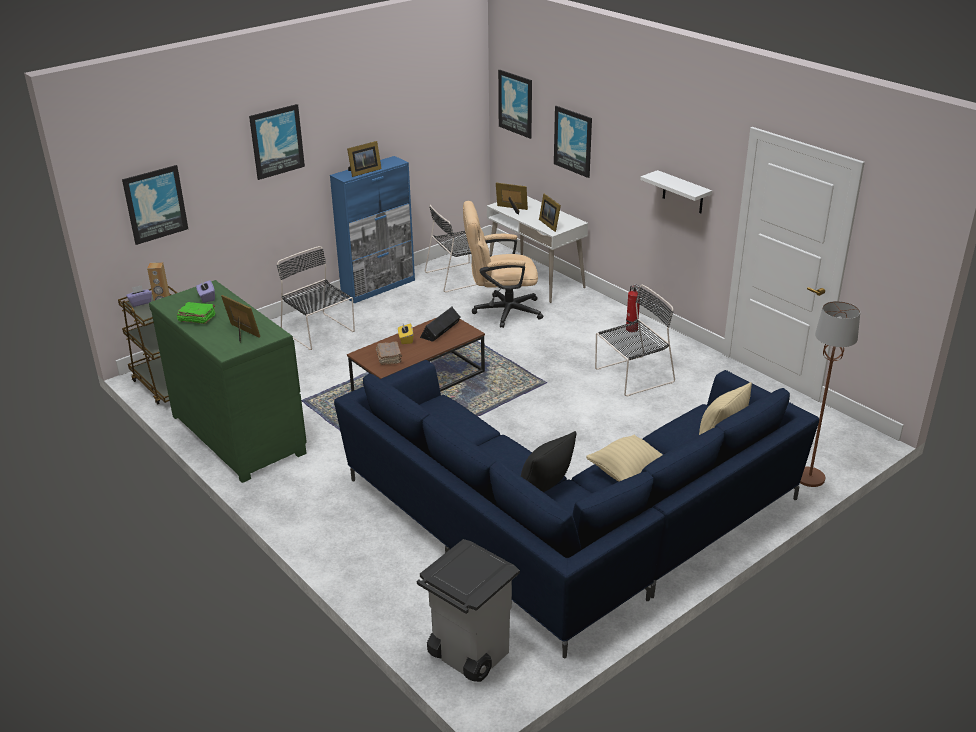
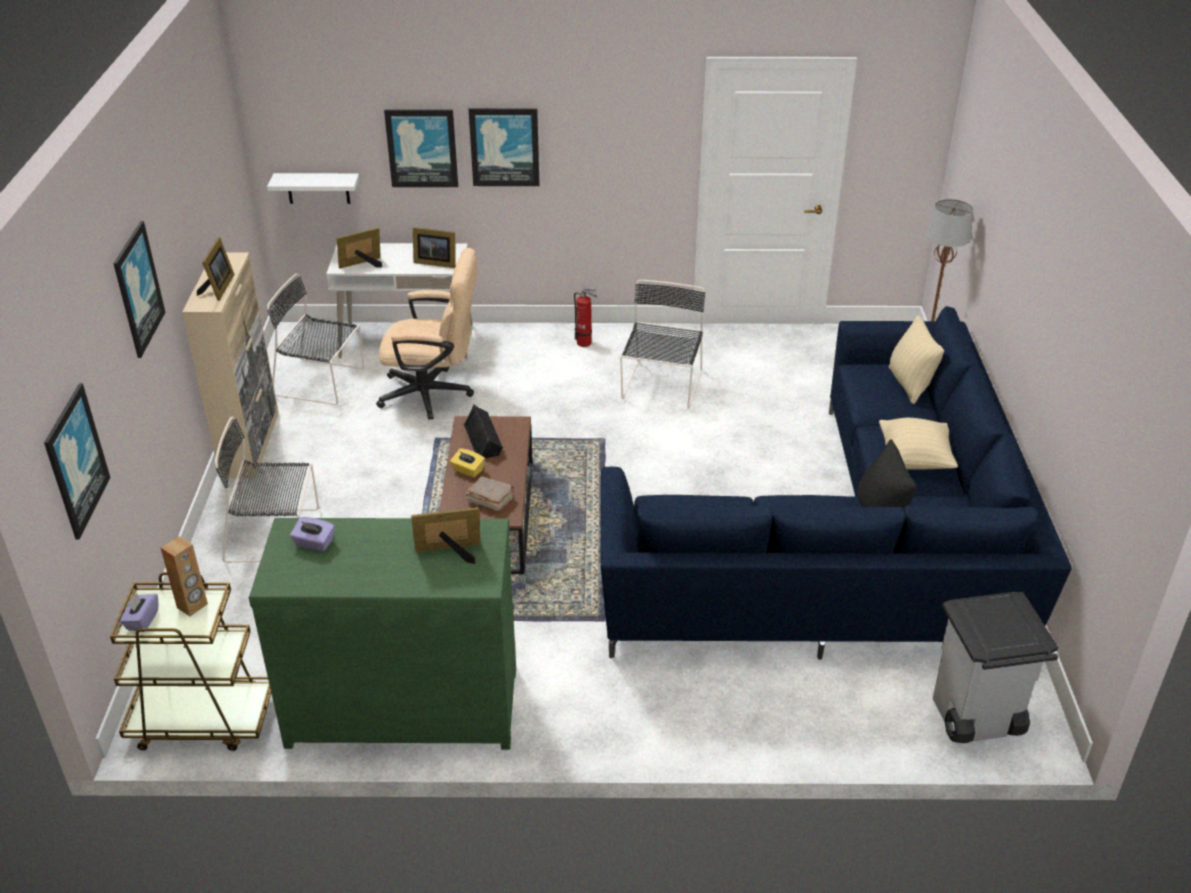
camera: 50 degrees left, 5 degrees up
(197, 318) = (359, 573): green book -> none
(379, 287) = (250, 444): blue cabinet -> beige cabinet
(459, 277) = (322, 382): black chair -> black chair turned 90 degrees clockwise
(501, 311) = (434, 394): beige office chair -> beige office chair turned 120 degrees counterclockwise
(516, 103) = (303, 125): picture -> picture (504, 147)
(683, 192) = (614, 160): white shelf -> white shelf (318, 188)

